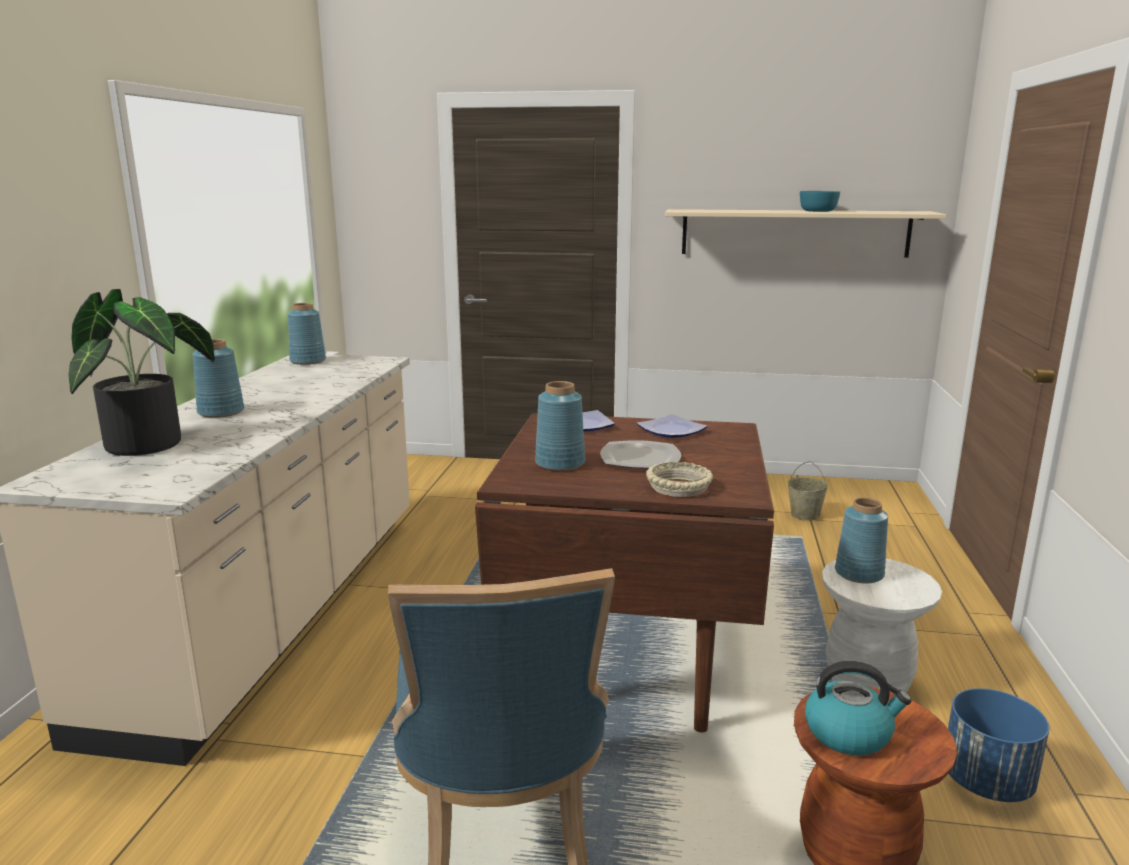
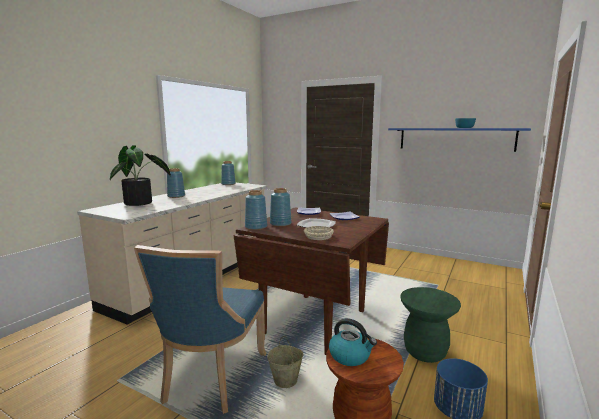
camera: 20 degrees right, 5 degrees down
(794, 233) = (455, 139): beige shelf -> blue shelf
(805, 515) = (447, 276): beige bucket -> beige bucket (286, 380)
(859, 574) = (421, 294): blue vase -> blue vase (256, 227)
(867, 682) = (425, 351): white stool -> green stool

